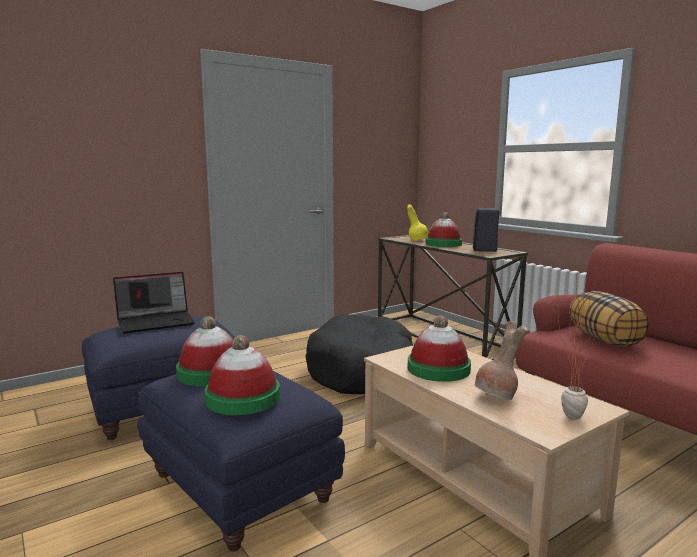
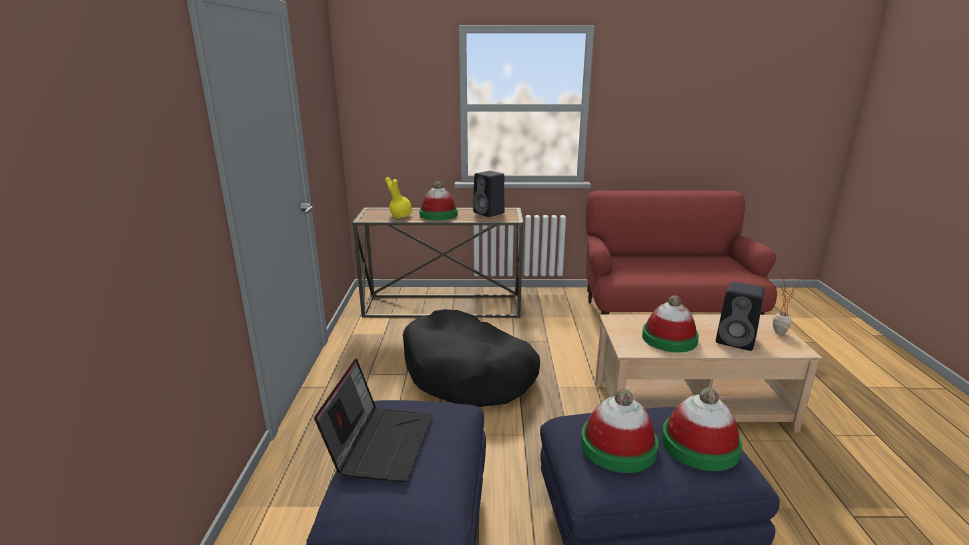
camera: 55 degrees left, 10 degrees up
(497, 397) = (737, 341): brown vase -> black speaker
(605, 340) = (647, 268): pillow -> none

